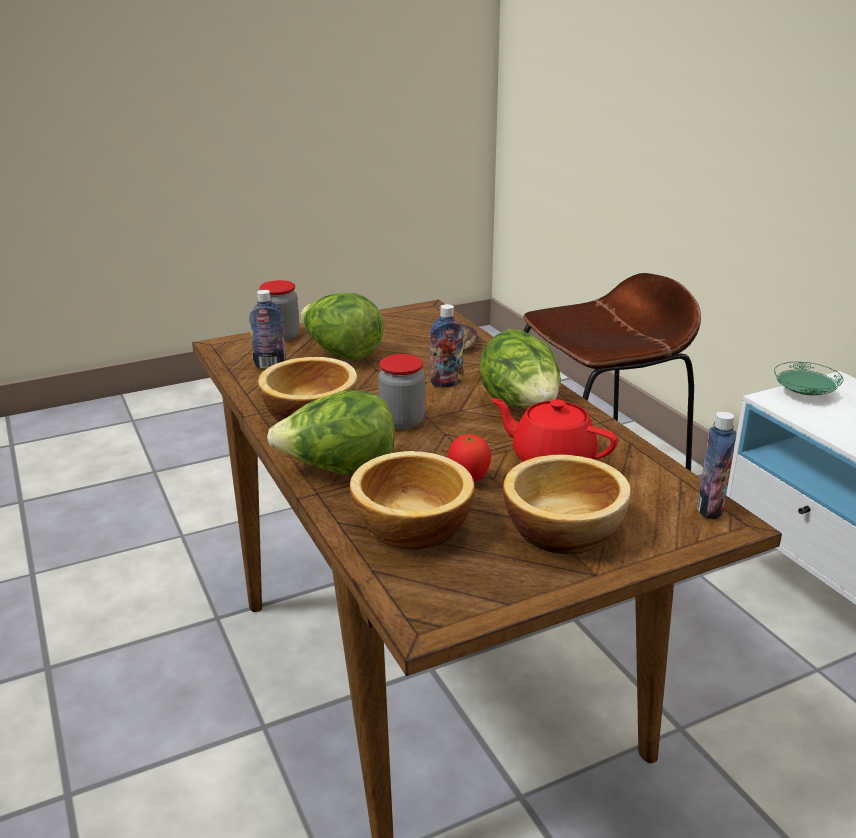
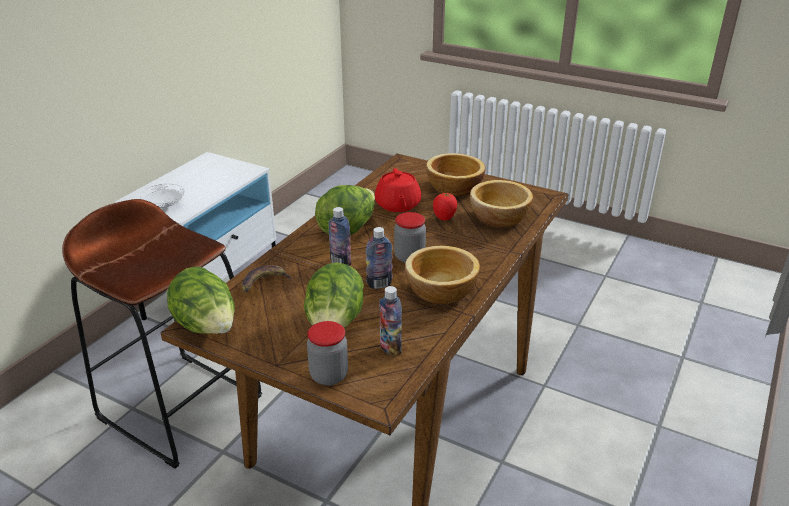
camera: 125 degrees left, 5 degrees up
(339, 471) = (483, 254): lettuce -> lettuce (207, 327)
(710, 508) = (396, 166): bottle -> bottle (379, 284)
(804, 394) = (164, 206): green plate -> white plate

